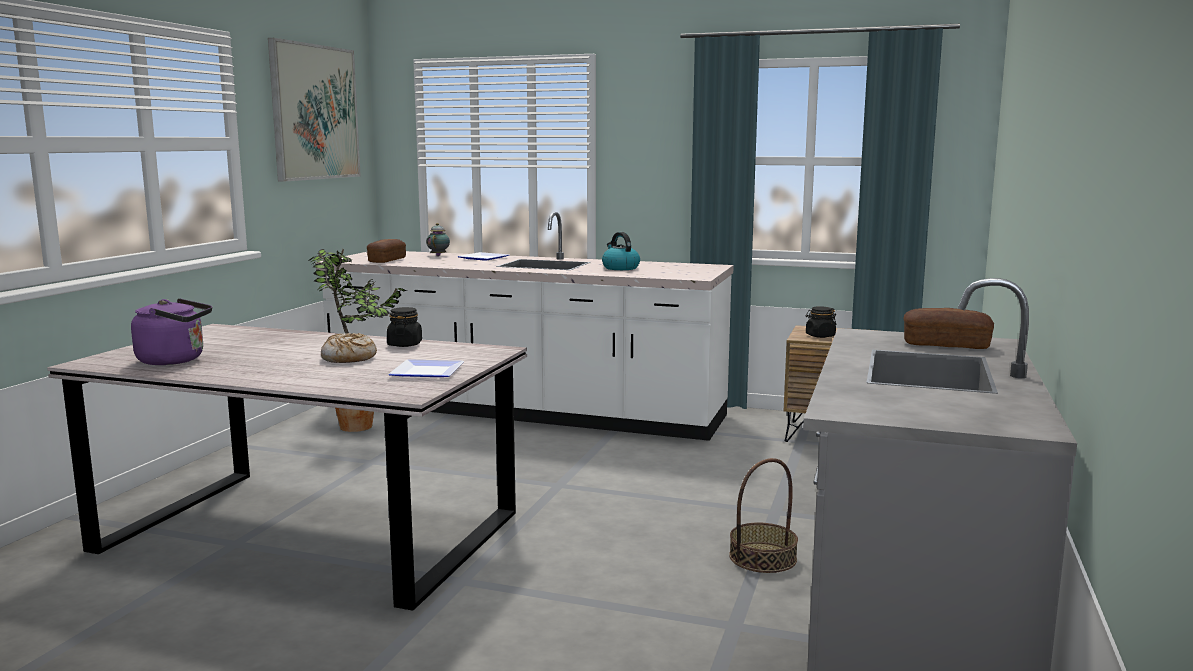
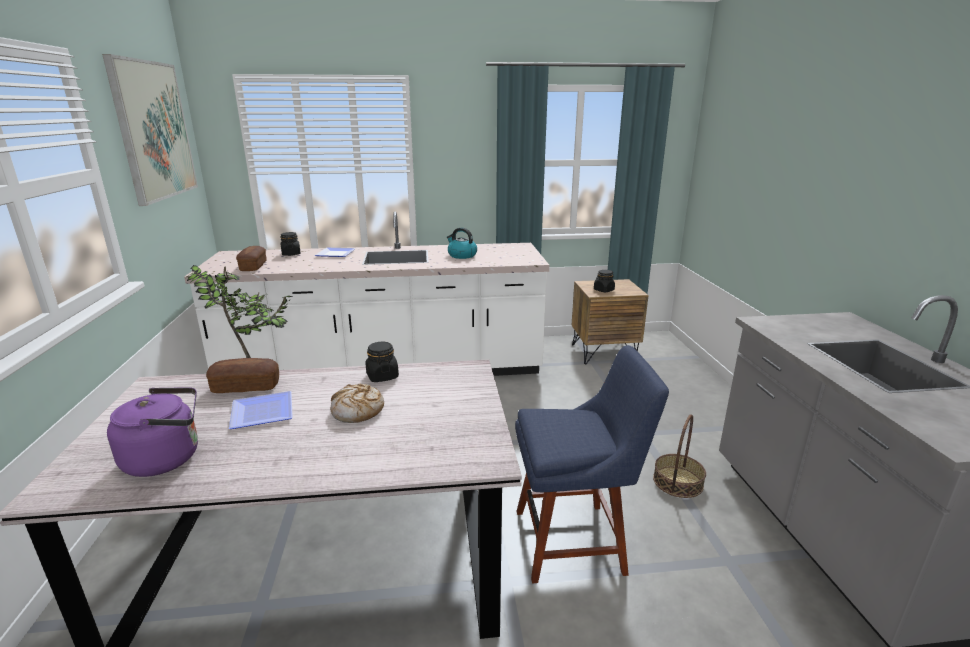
camera: 25 degrees left, 10 degrees up
(430, 371) = (459, 416): plate -> plate (264, 411)
(439, 255) = (291, 254): teapot -> black jar
(571, 572) = (575, 540): none -> blue chair
(946, 345) = (832, 328): bread -> bread (246, 386)

